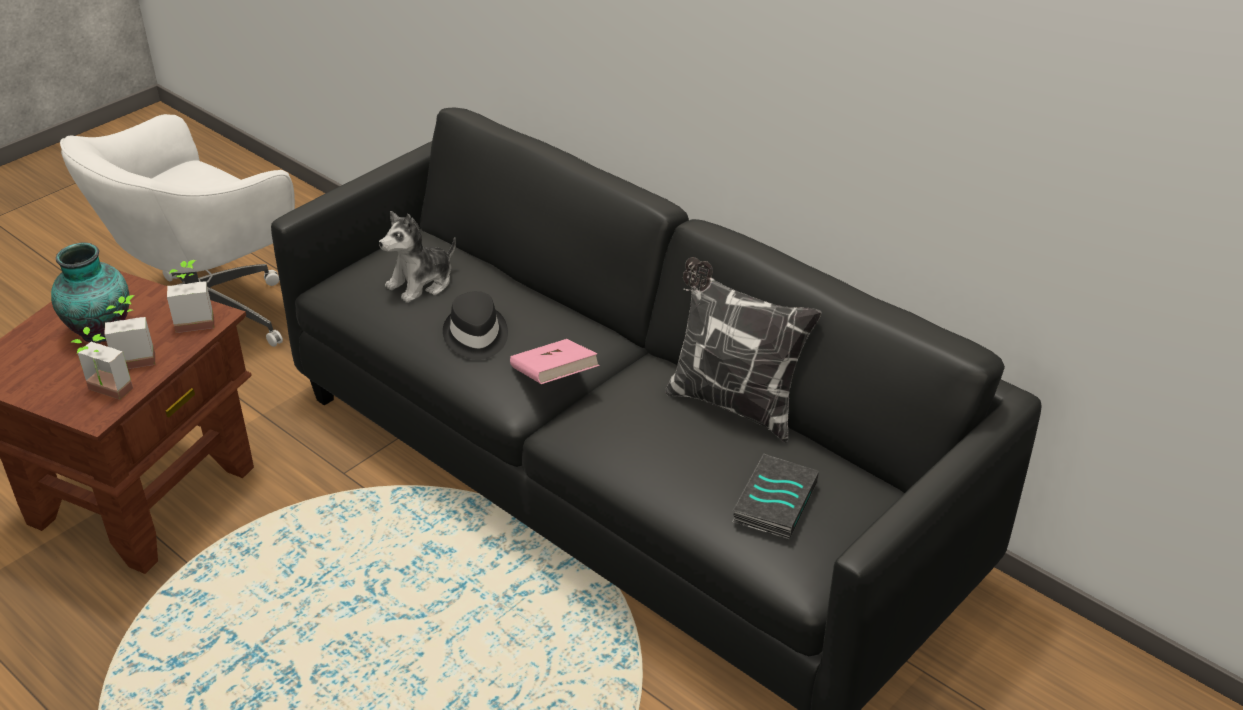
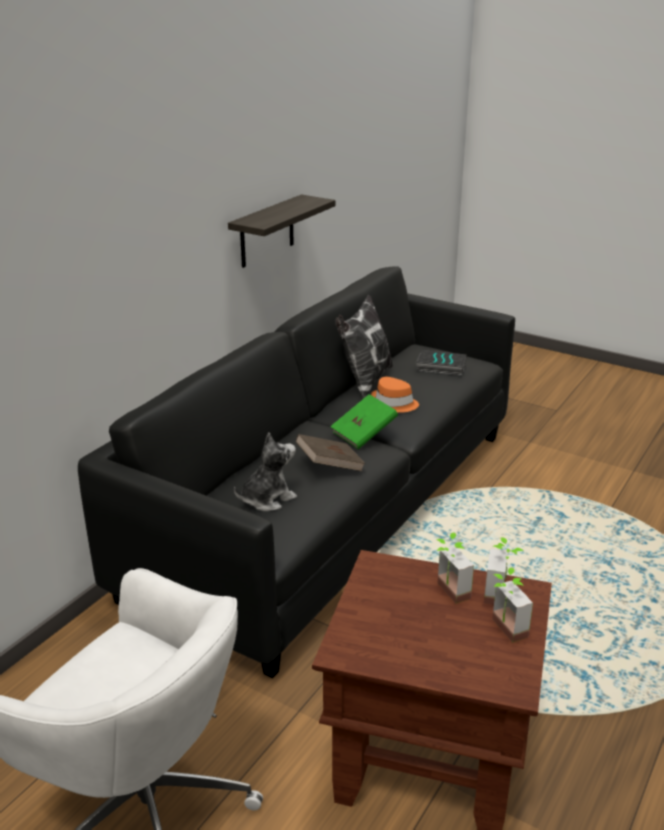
camera: 100 degrees left, 10 degrees down
(99, 332) = (423, 626): vase -> none
(195, 320) = (383, 573): potted plant -> potted plant (503, 630)
(421, 283) = (267, 499): plush toy -> plush toy turned 75 degrees counterclockwise
(475, 336) = (330, 466): black hat -> brown book
(554, 378) = (364, 434): pink book -> green book
(638, 420) = (394, 404): none -> orange hat
(787, 101) = (267, 232): none -> shelf

